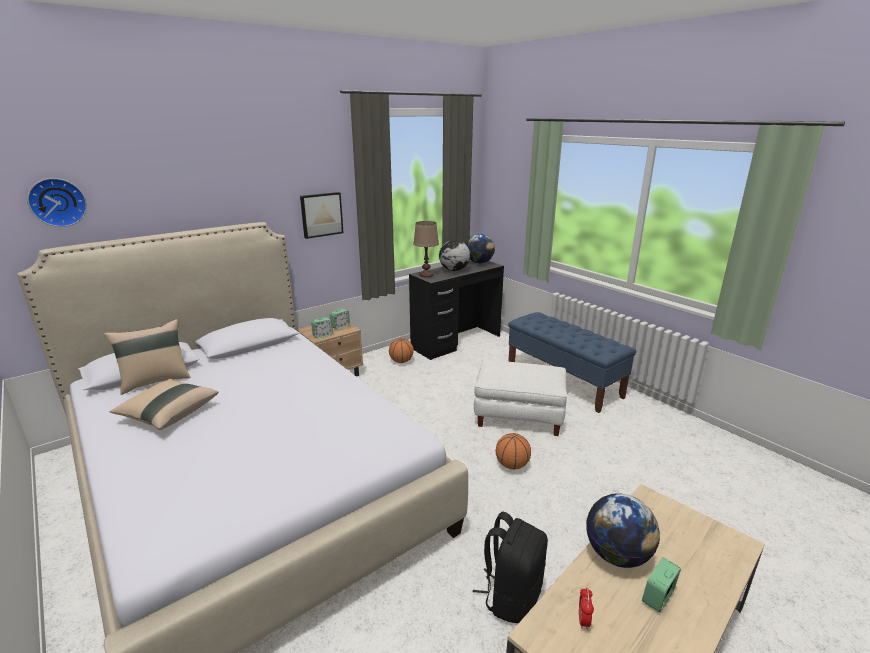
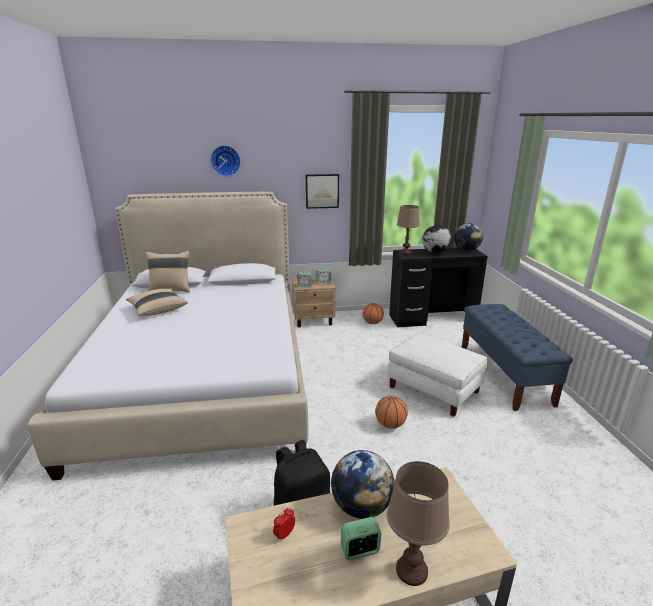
camera: 30 degrees right, 0 degrees up
(57, 202) = (143, 165): wall clock -> wall clock (225, 160)
(711, 592) = (412, 571): none -> brown table lamp

